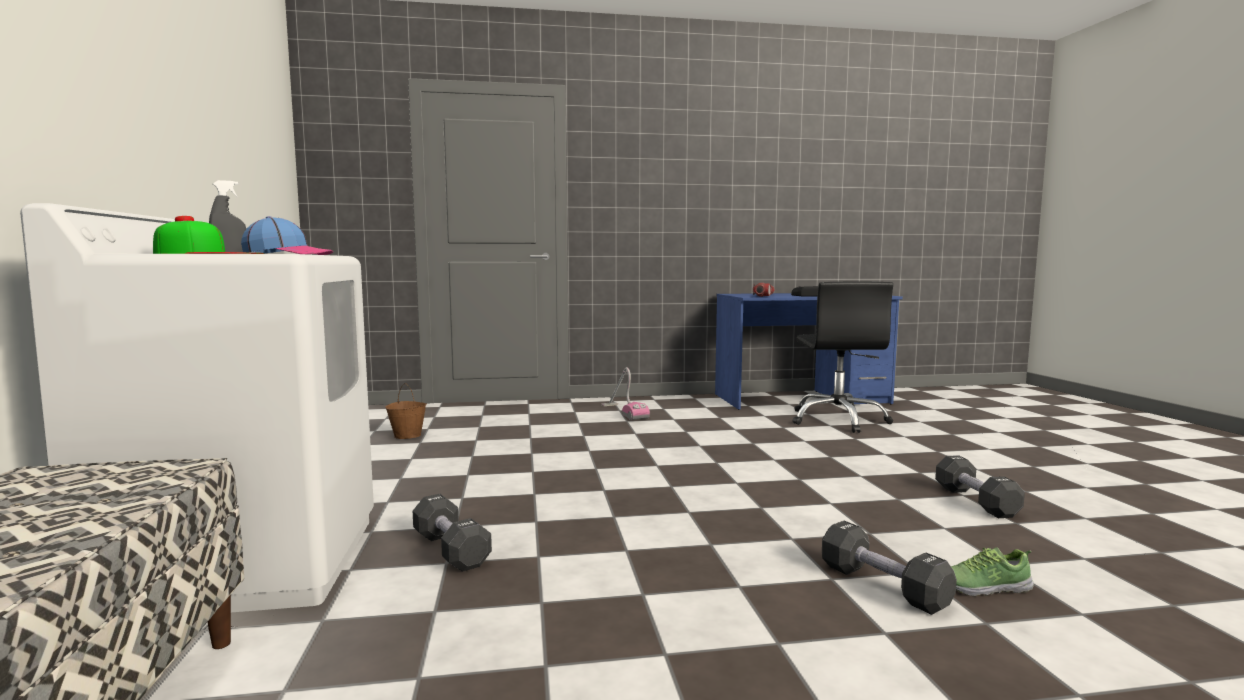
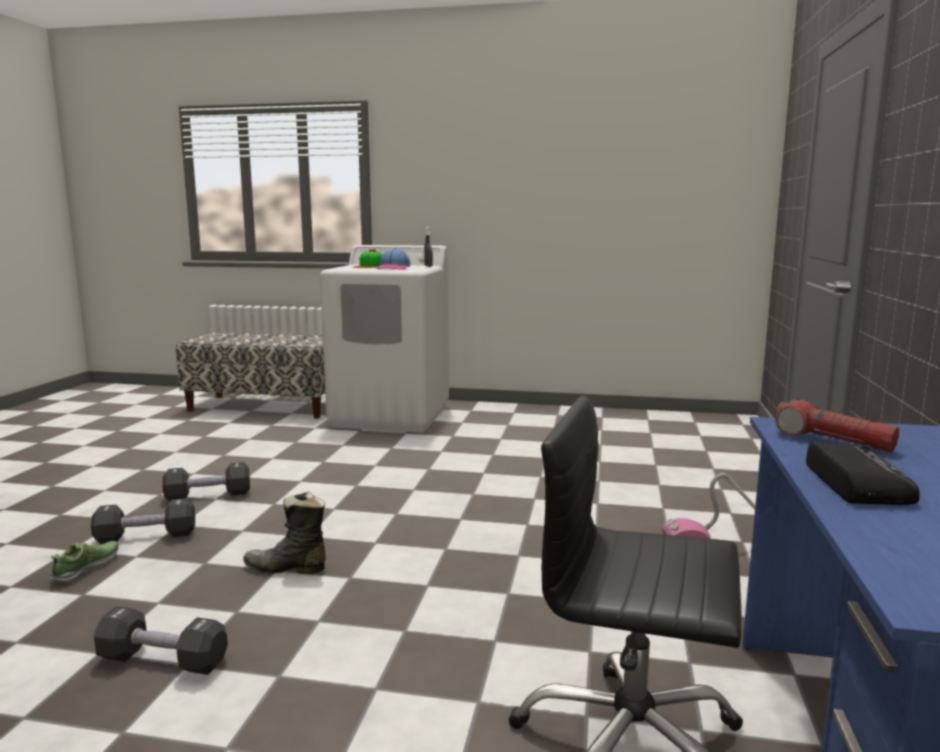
camera: 110 degrees right, 5 degrees up
(408, 436) = (626, 441): brown bucket -> none
(451, 550) = (357, 446): black dumbbell -> black dumbbell (208, 495)
(822, 500) = (286, 568): none -> black boot

